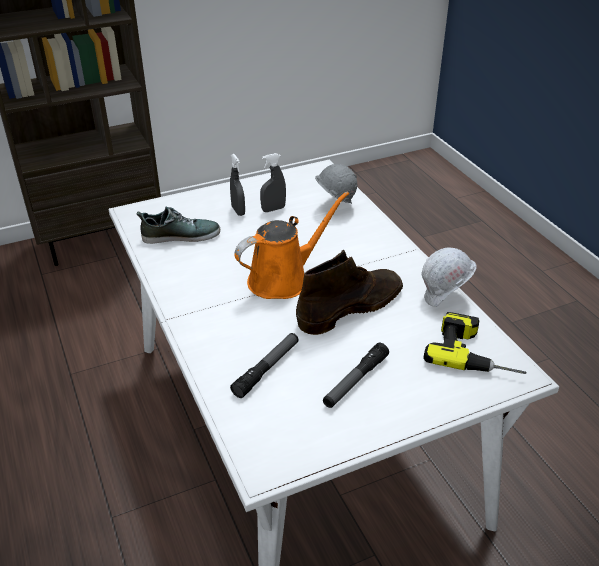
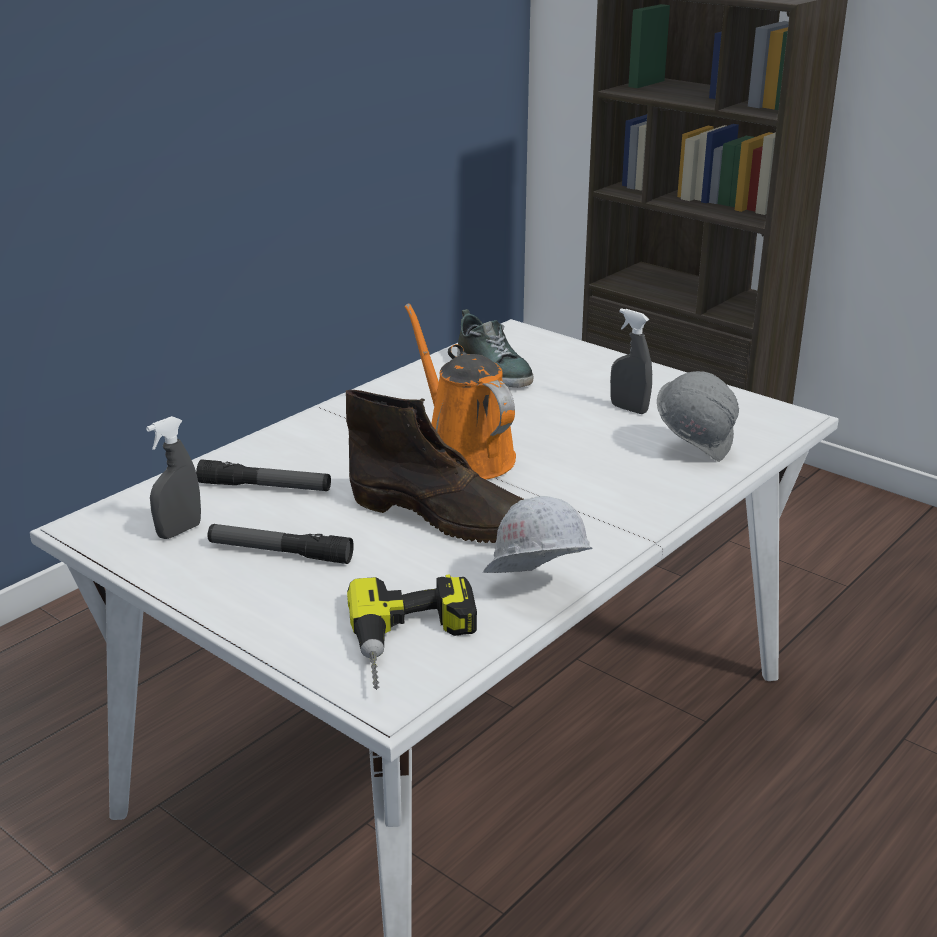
camera: 65 degrees right, 10 degrees down
(238, 211) = (595, 388): grey spray bottle -> grey spray bottle (179, 531)
(283, 279) = (464, 454): orange watering can -> orange watering can turned 150 degrees counterclockwise

